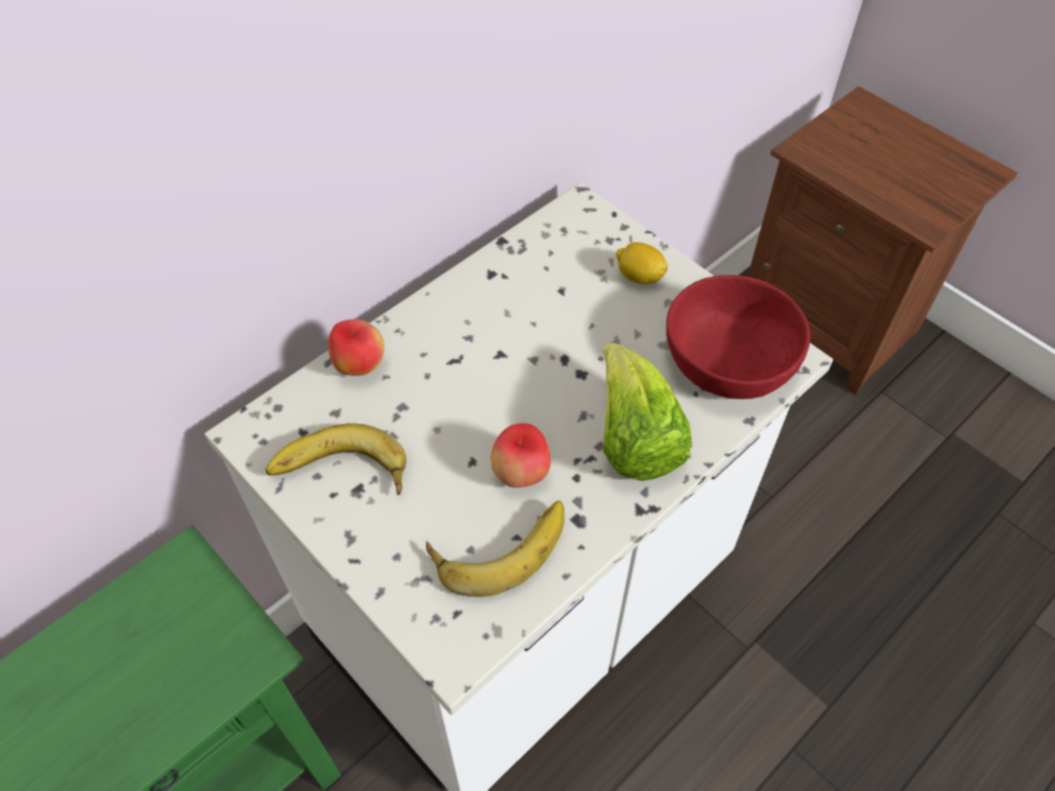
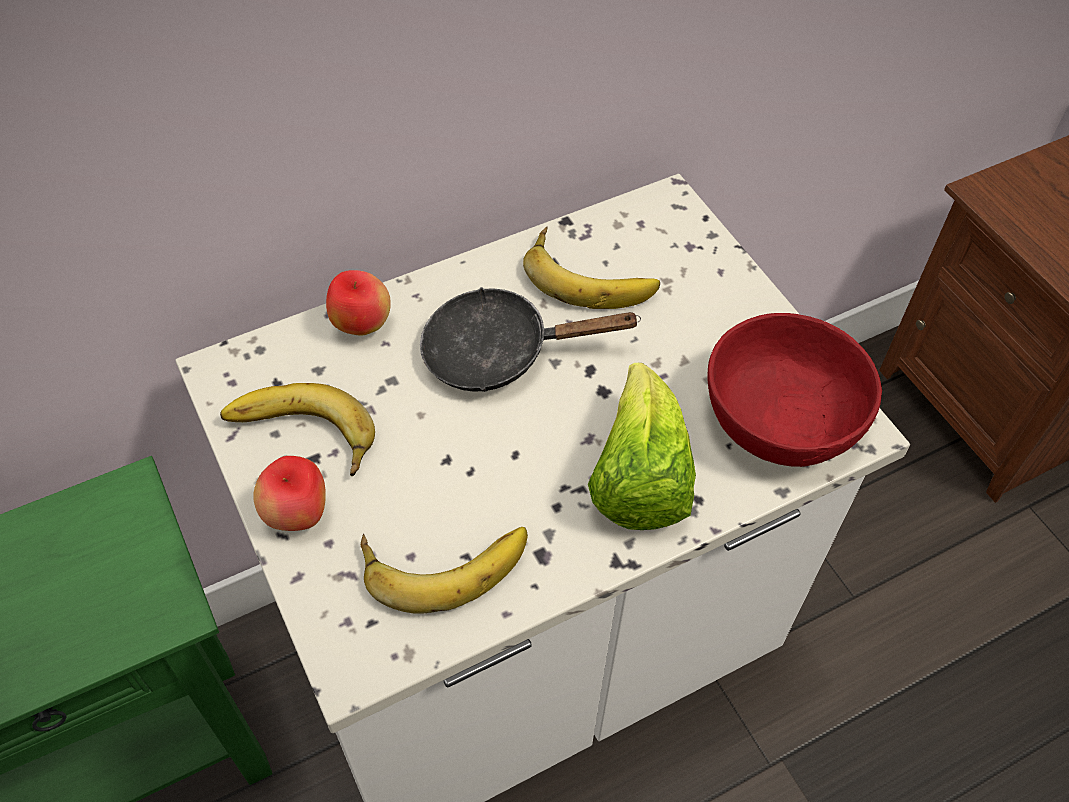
camera: 15 degrees right, 0 degrees up
(484, 362) = (499, 352): none -> black frying pan
(521, 474) = (496, 487): apple -> apple (298, 514)
(538, 281) = (590, 275): none -> banana
(639, 276) = (709, 296): lemon -> none

